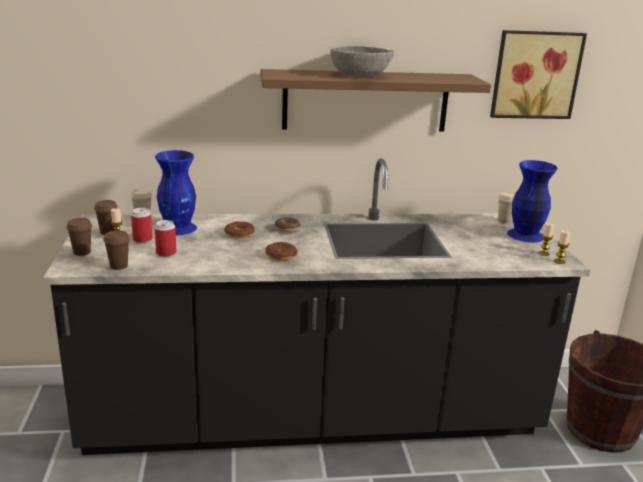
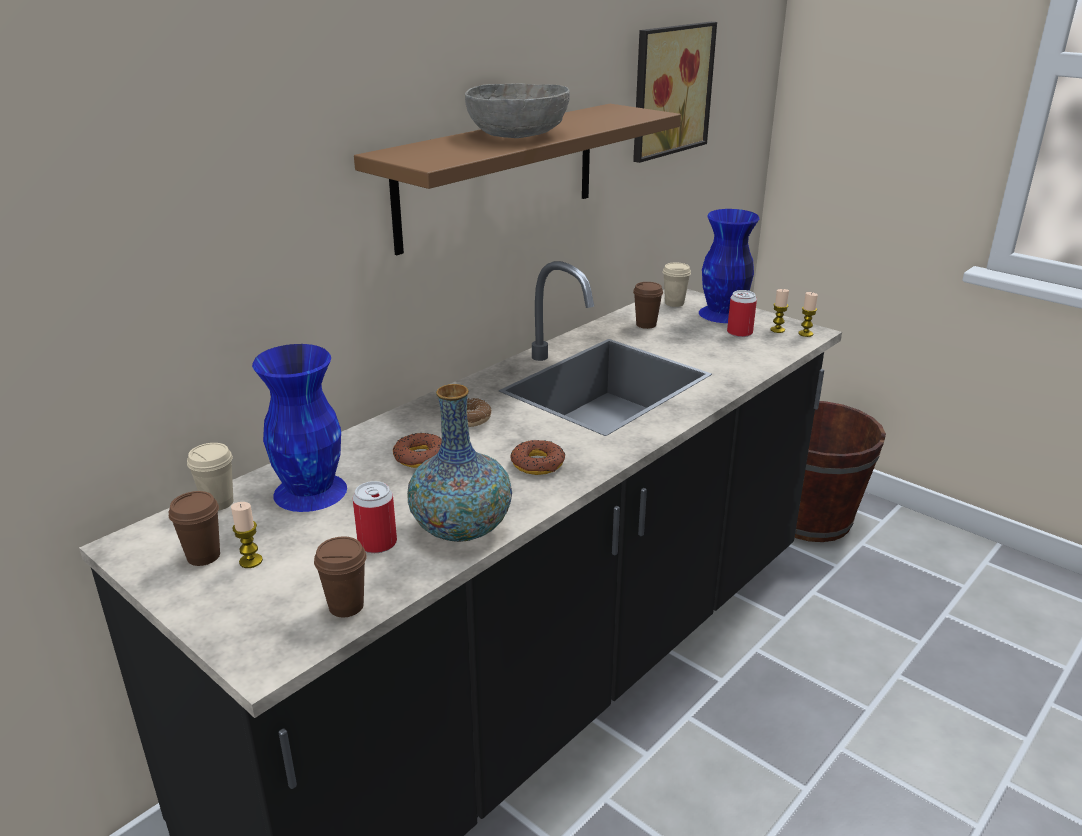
camera: 40 degrees left, 5 degrees up
(82, 252) = (231, 618): brown cup -> brown cup (646, 324)
(142, 239) = (293, 539): can -> can (739, 333)
(203, 262) = (461, 529): none -> vase

